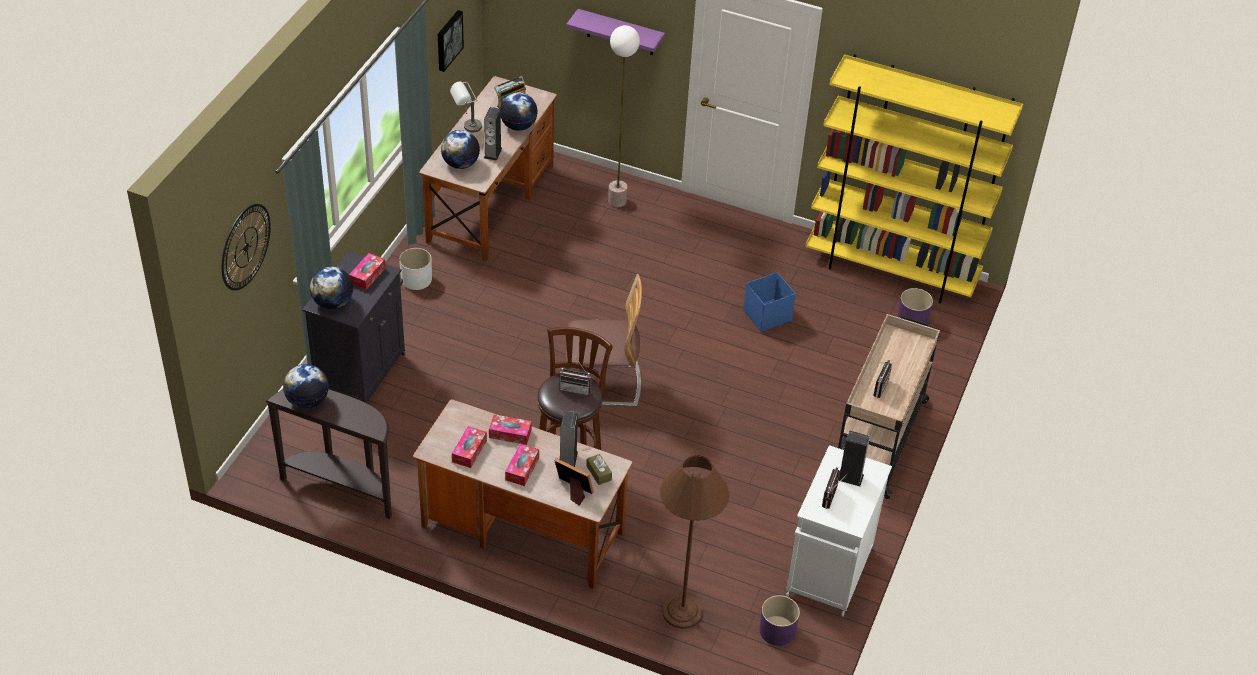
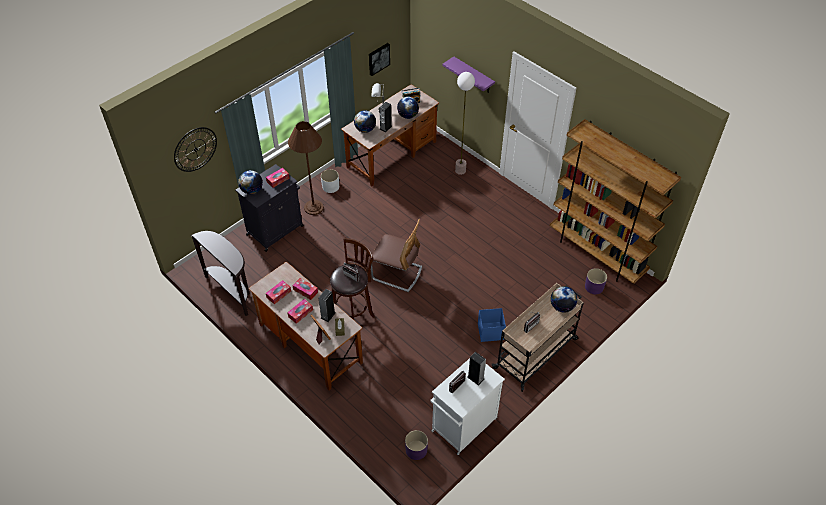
camera: 25 degrees right, 5 degrees up
(307, 401) = (210, 241): globe -> globe (562, 306)
(682, 612) = (369, 420): brown floor lamp -> brown floor lamp (313, 207)
(766, 315) = (509, 260): blue storage box -> blue storage box (490, 332)
(891, 271) = (597, 253): yellow bookcase -> brown bookcase

